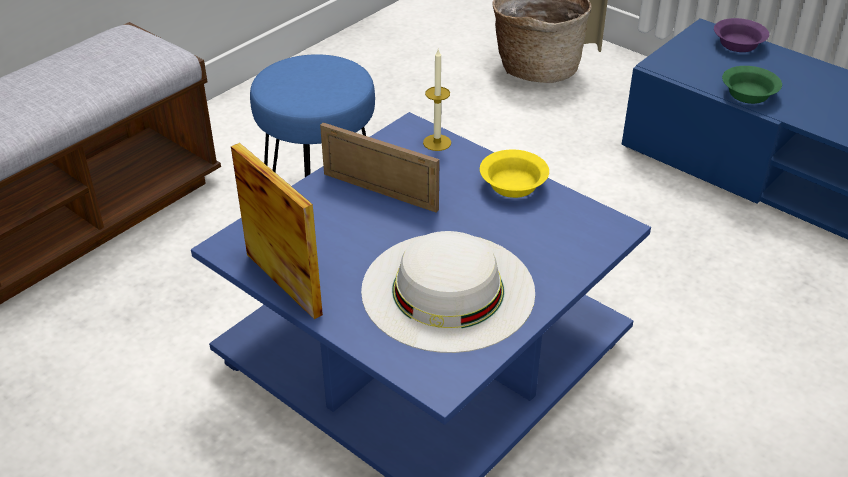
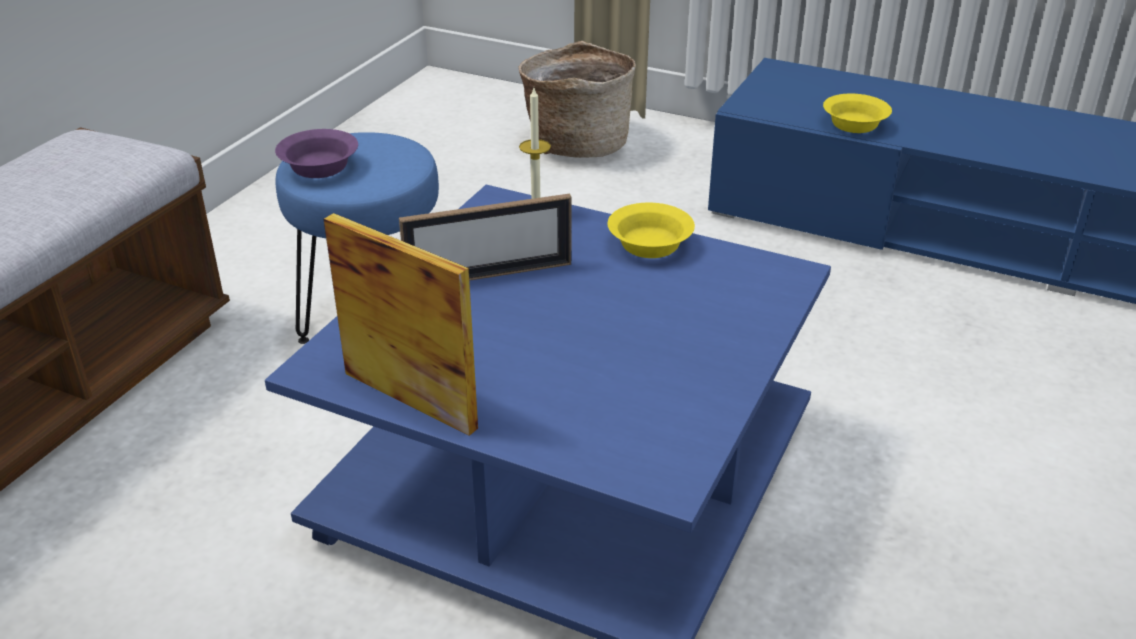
camera: 15 degrees left, 5 degrees down
(380, 191) = (489, 275): picture frame -> picture frame turned 150 degrees clockwise
(448, 290) = (626, 372): white hat -> none
(737, 45) = (817, 79): purple bowl -> purple bowl (318, 168)
(749, 95) = (855, 126): green bowl -> yellow bowl

